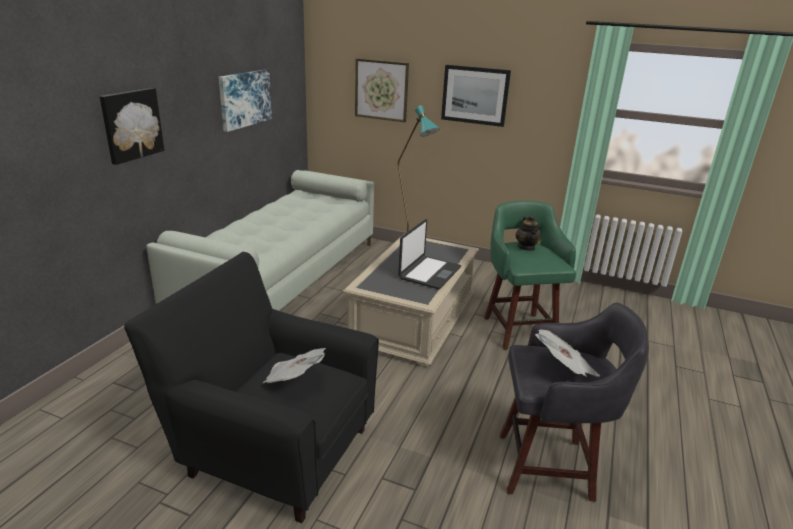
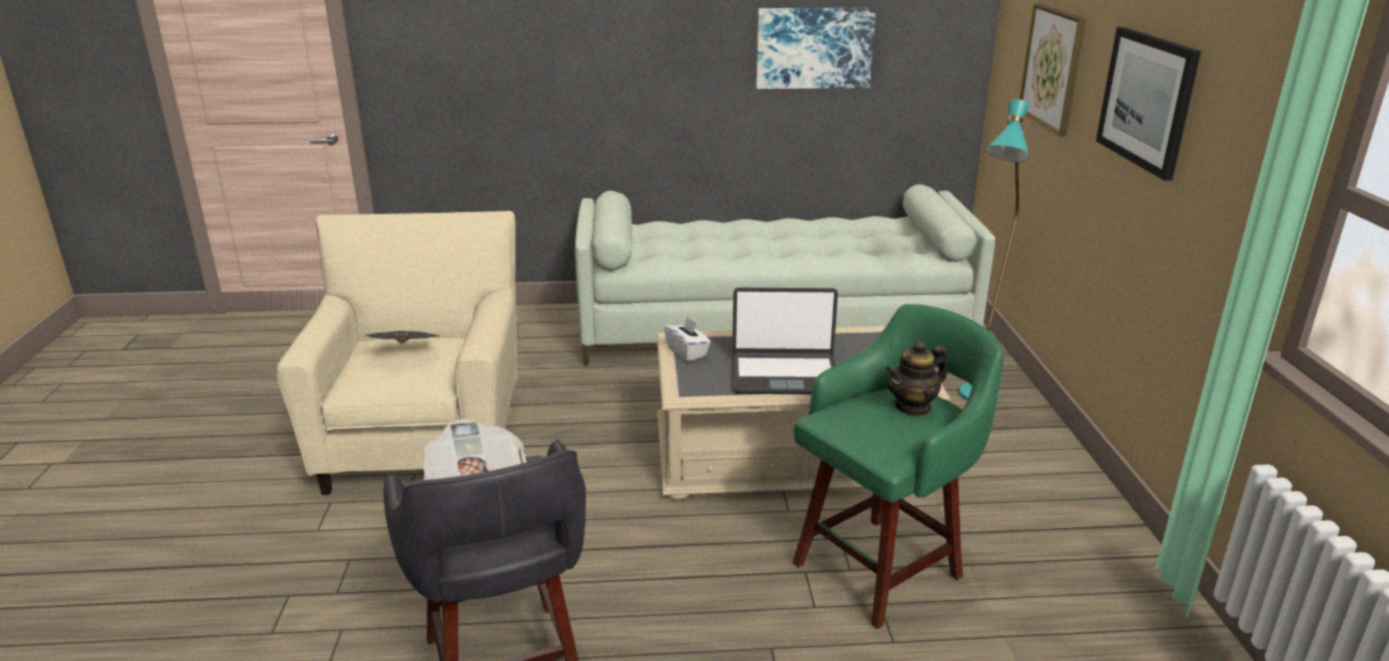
camera: 65 degrees right, 0 degrees up
(131, 124) = (591, 50): picture -> none
(274, 450) = (424, 442): black armchair -> beige armchair
(379, 288) = (687, 352): none -> white tissue box

